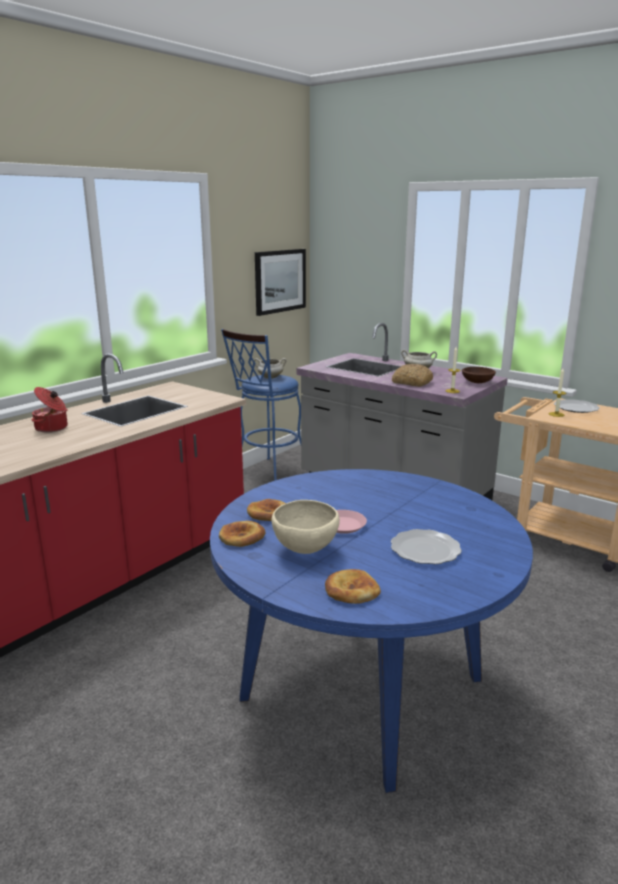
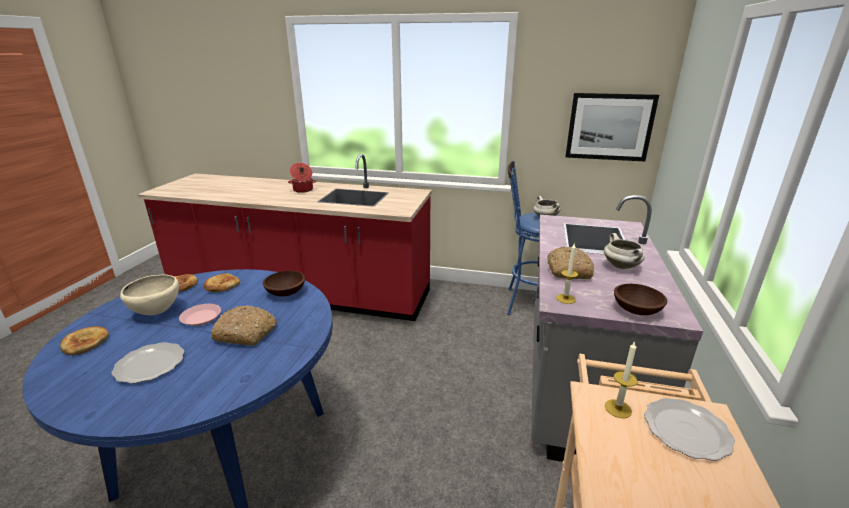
camera: 65 degrees right, 5 degrees up
(322, 484) = (285, 293): none -> brown bowl
(394, 505) = (246, 333): none -> bread

